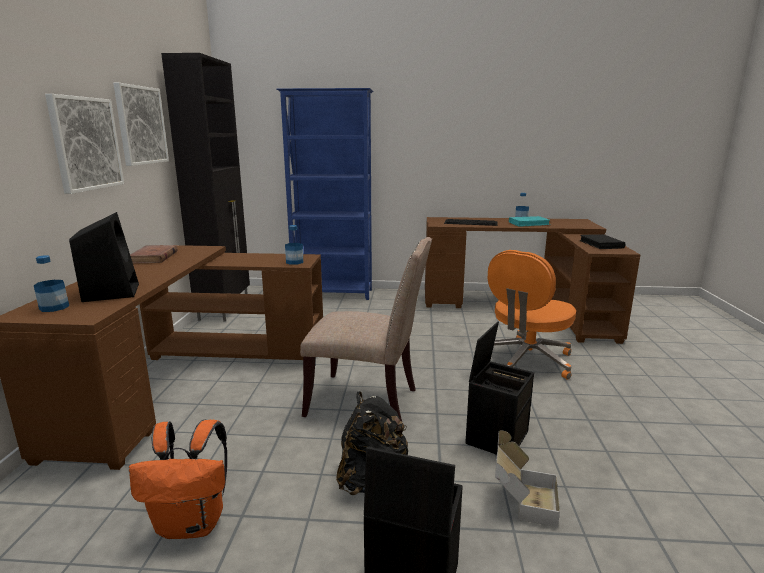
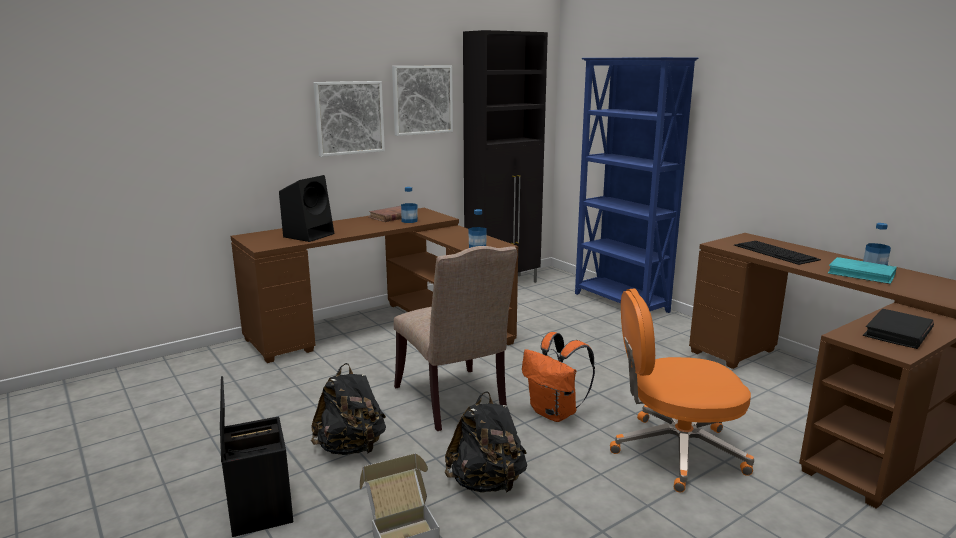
camera: 50 degrees right, 0 degrees up
(54, 307) = (267, 236): bottle -> bottle (409, 221)
(192, 523) = (243, 409): orange backpack -> orange backpack (555, 413)
(496, 436) = (486, 483): black storage box -> black backpack

